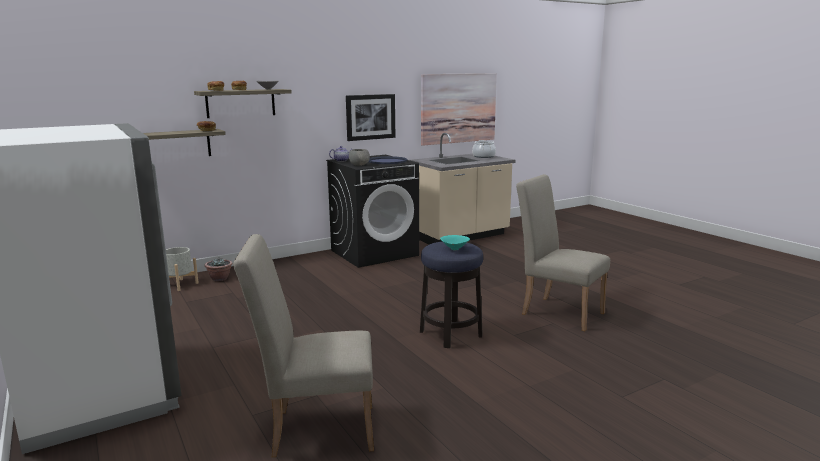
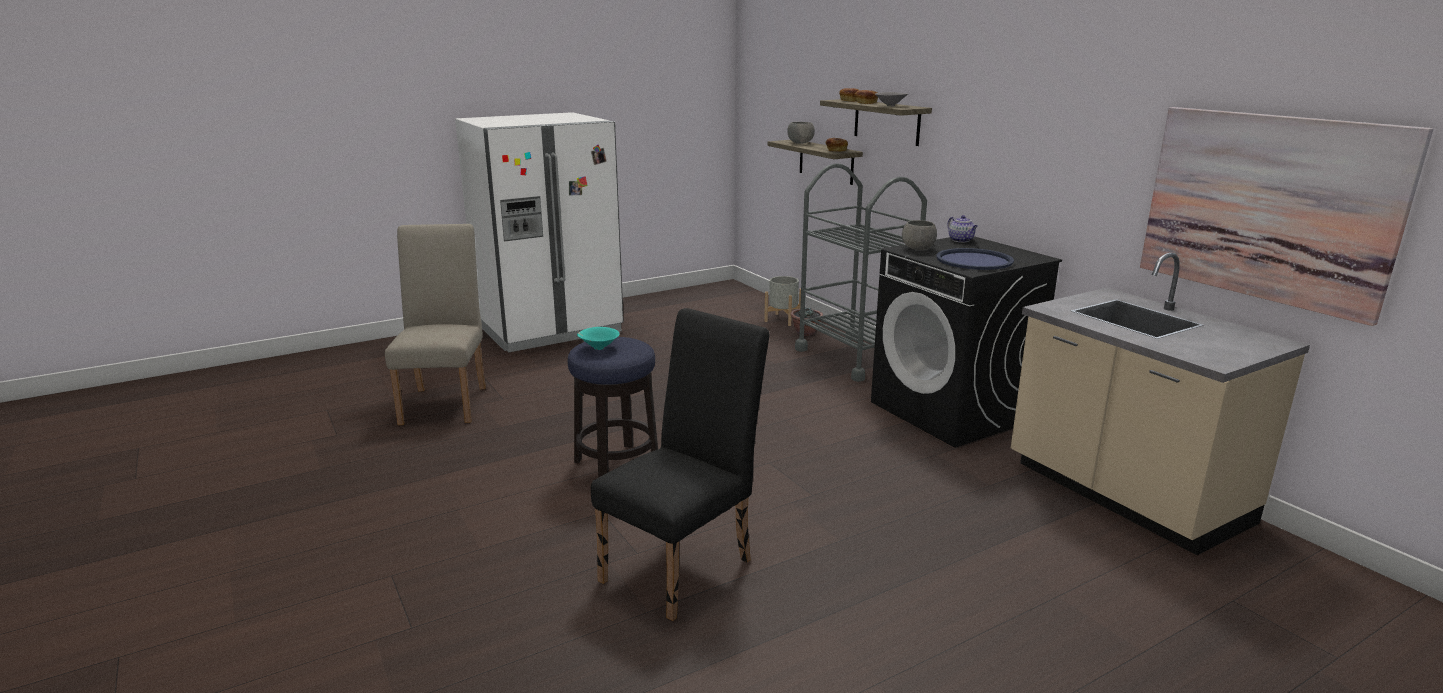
camera: 90 degrees right, 5 degrees up
(152, 133) = (800, 143): none -> grey bowl
(281, 268) = (854, 357): none -> grey cart
(370, 117) = (1050, 180): picture -> none
(483, 156) = (1234, 344): cooking pot -> none
(557, 311) = (685, 564): beige chair -> black chair

